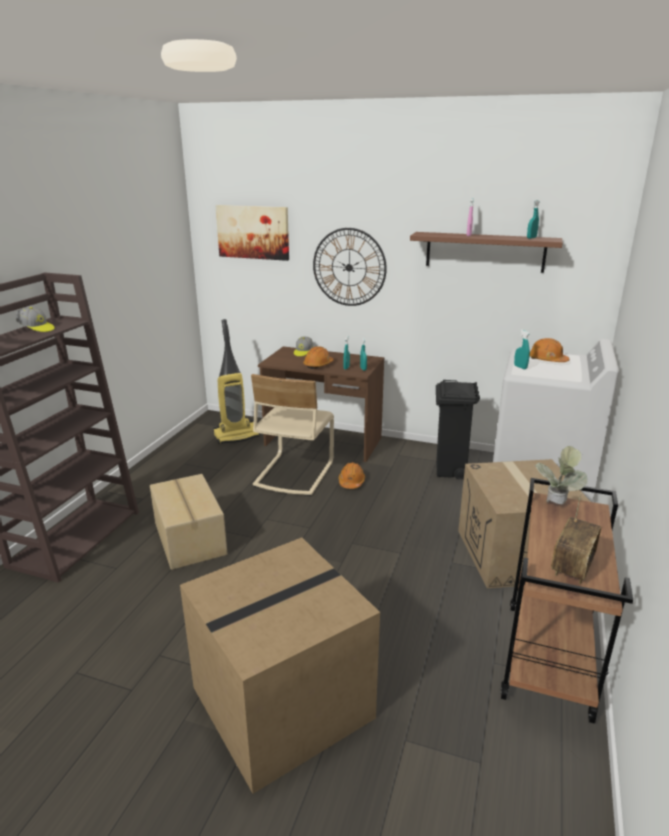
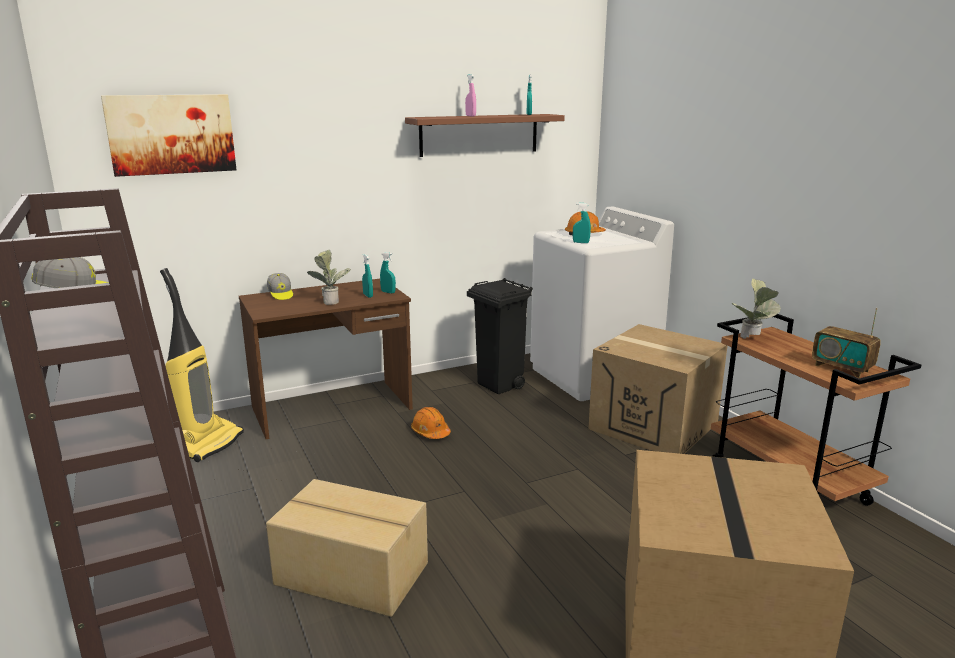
camera: 45 degrees left, 5 degrees down
(293, 474) = (355, 451): beige chair -> none
(318, 365) = (330, 301): orange hard hat -> potted plant
(349, 267) = (324, 170): wall clock -> none
(572, 566) = (842, 368): radio -> radio turned 150 degrees clockwise

